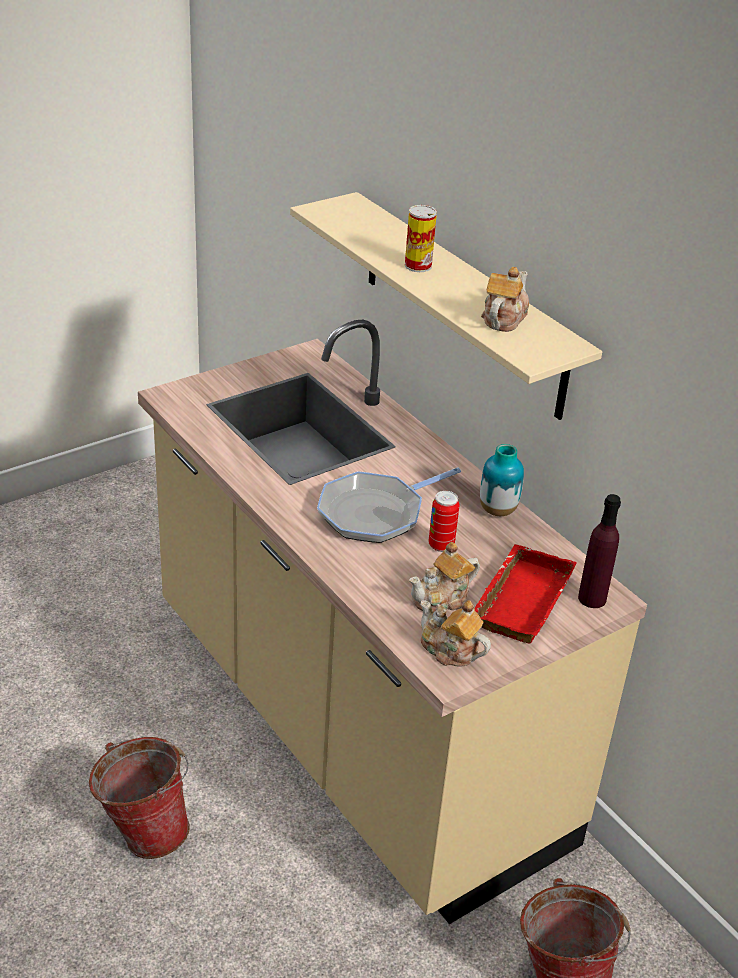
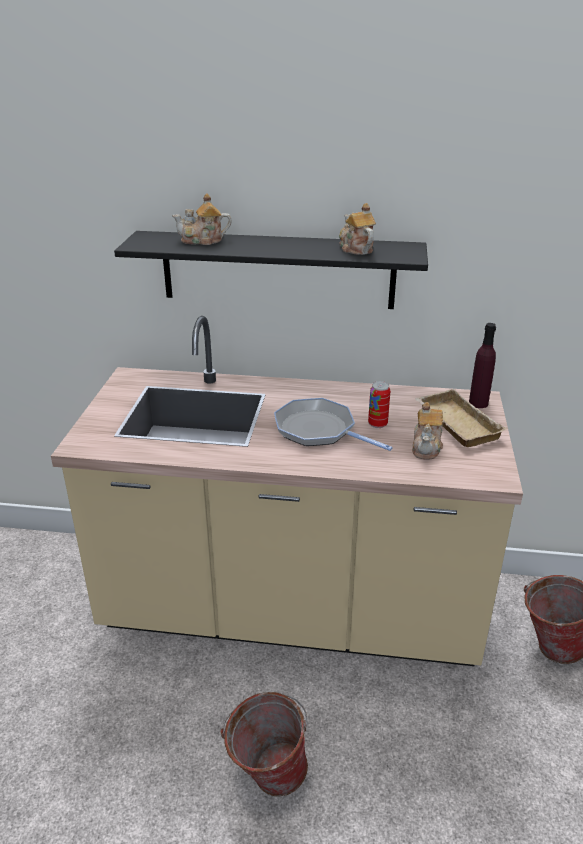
camera: 45 degrees left, 5 degrees down
(375, 513) = (318, 430): frying pan -> frying pan turned 120 degrees clockwise
(418, 266) = (257, 246): can -> none
(449, 650) = (476, 467): teapot -> teapot (203, 240)
(463, 305) = (278, 270): beige shelf -> black shelf
(497, 510) = (369, 392): vase -> none
(519, 599) = (454, 423): red tray -> beige tray

